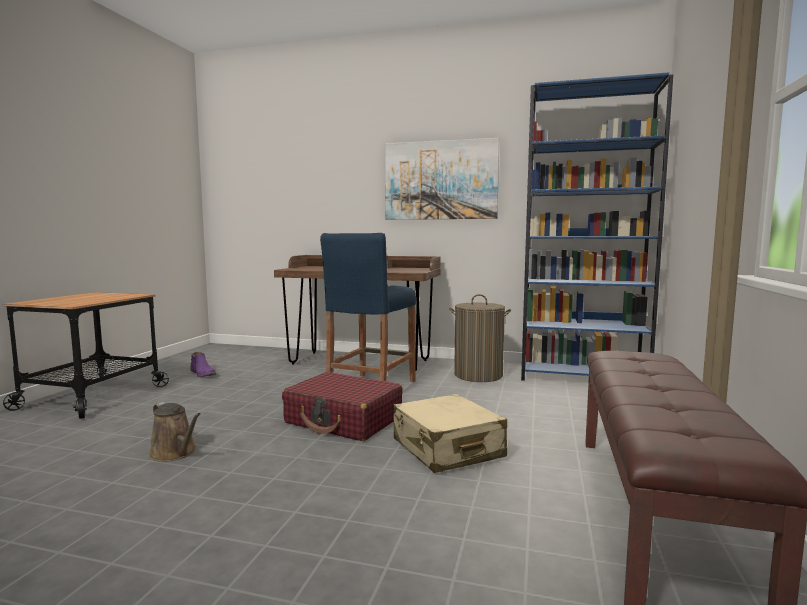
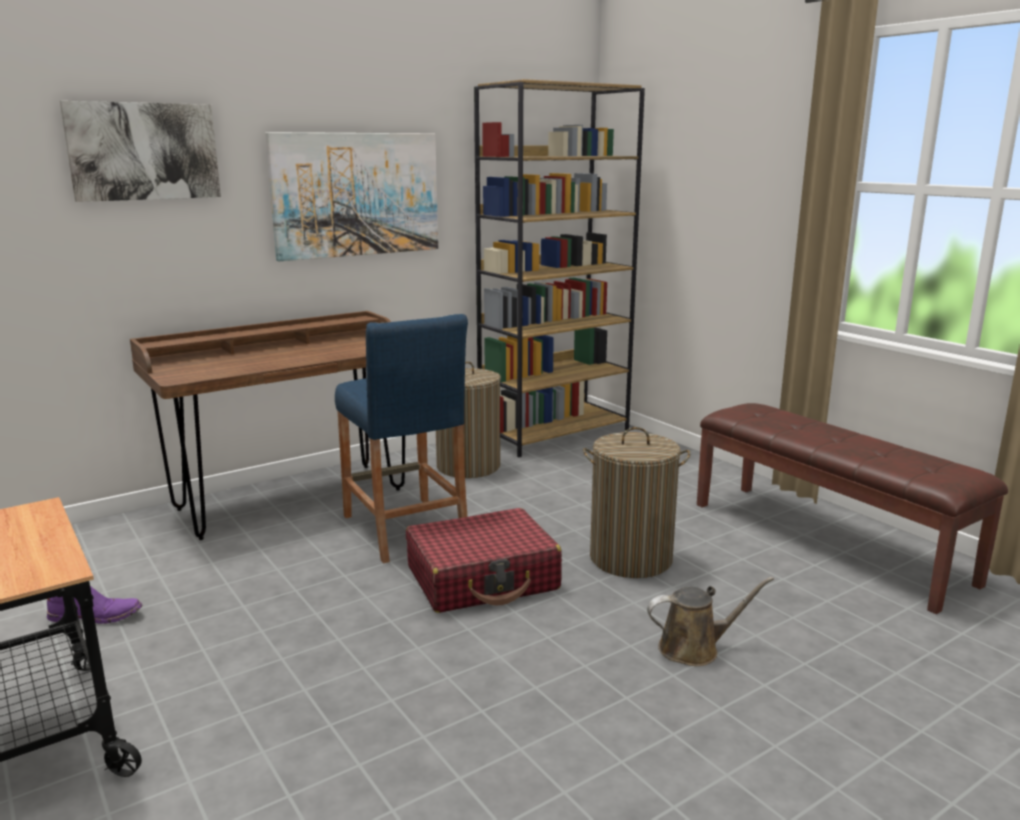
camera: 50 degrees left, 10 degrees up
(175, 453) = (425, 712): brown watering can -> brown watering can (694, 648)
(323, 157) = (144, 151): none -> picture
(447, 449) = (631, 558): beige suitcase -> laundry basket
(582, 376) = (554, 433): blue bookcase -> brown bookcase

